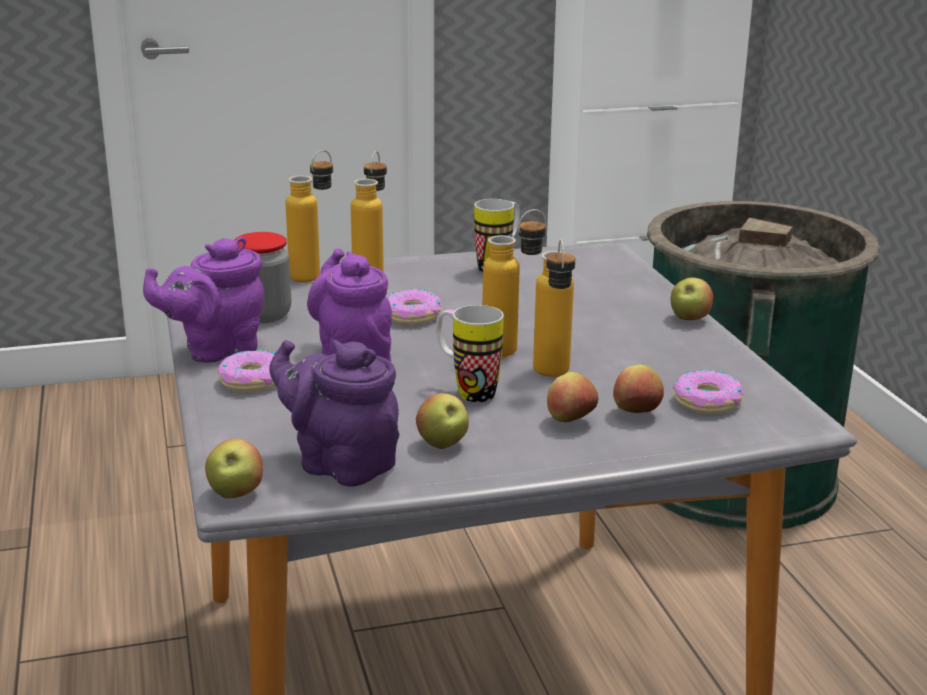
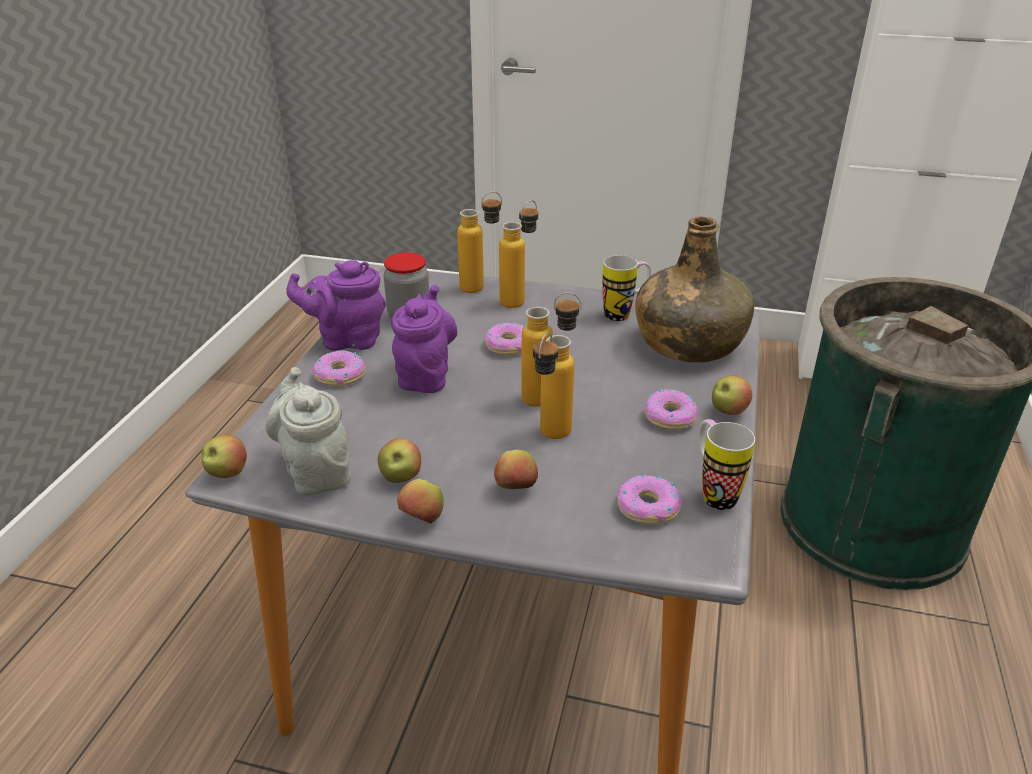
camera: 30 degrees right, 10 degrees up
(340, 464) = (316, 471): purple teapot -> grey teapot
(466, 391) = (471, 431): mug -> mug (713, 492)
(590, 278) = (688, 343): none -> green bottle
(636, 413) = (576, 498): apple -> apple (422, 520)
(644, 334) = (670, 417): none -> donut

